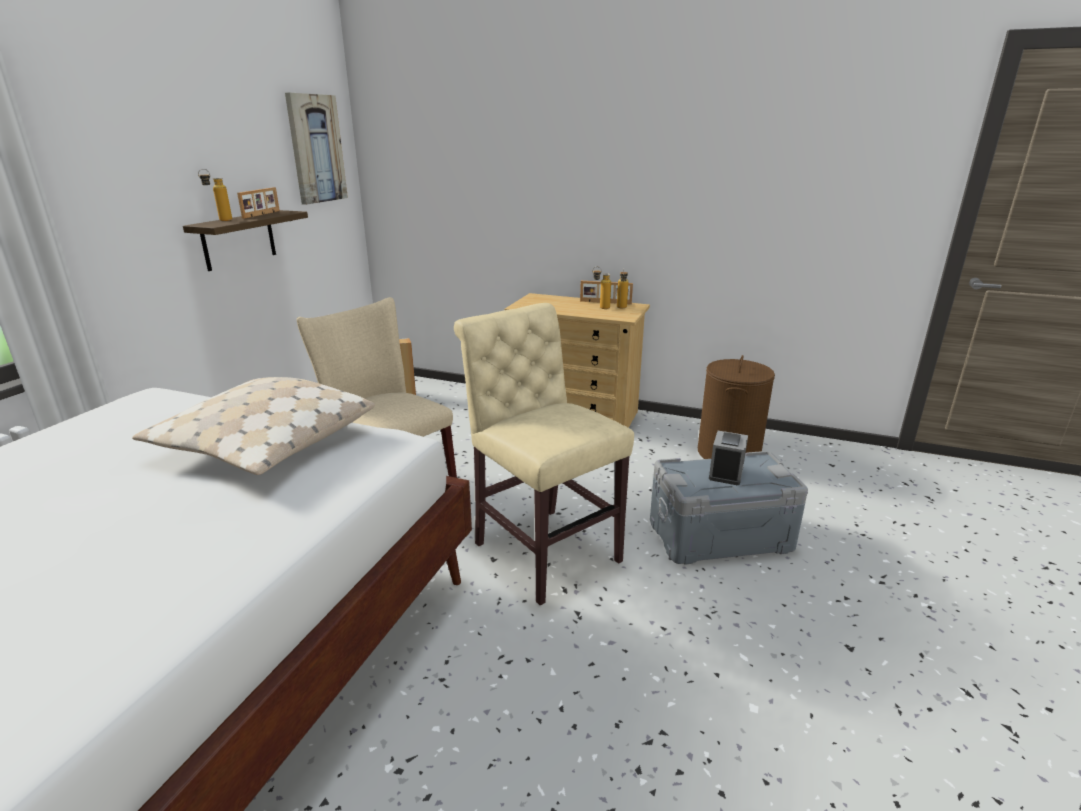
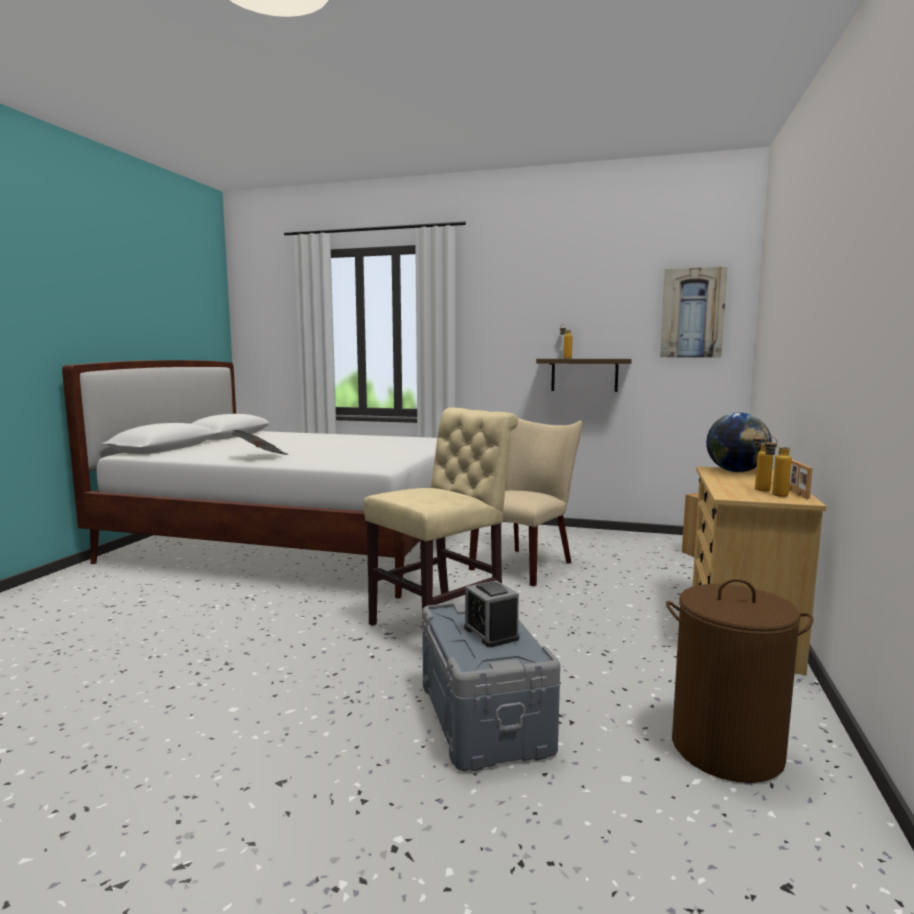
camera: 85 degrees right, 15 degrees down
(198, 575) = (261, 457): none -> newspaper
(262, 214) = (601, 358): picture frame -> none
(264, 445) = (379, 453): beige pillow -> none
(534, 303) = (736, 471): none -> globe
(726, 472) = (491, 633): alarm clock -> alarm clock turned 45 degrees clockwise

